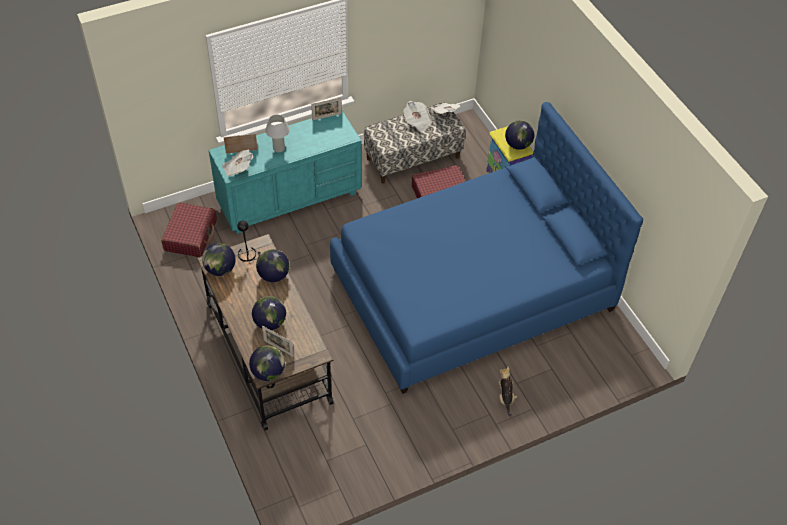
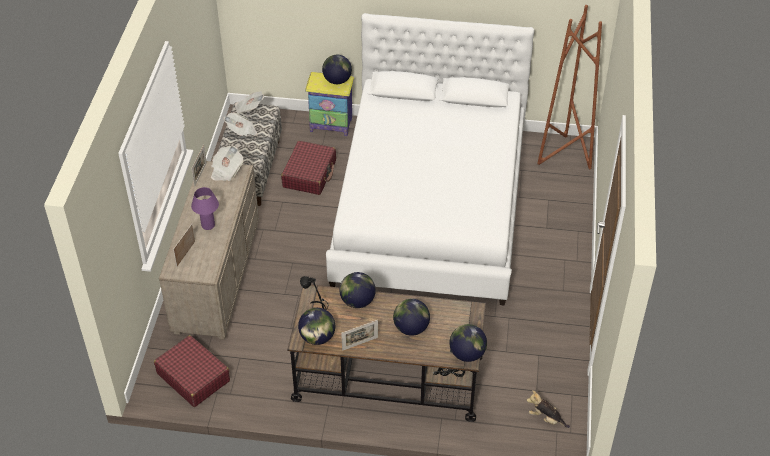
camera: 55 degrees left, 5 degrees down
(237, 169) = (206, 266): newspaper -> newspaper (226, 171)
(278, 348) = (445, 335): picture frame -> picture frame (360, 343)
(279, 148) = (208, 225): white table lamp -> purple table lamp
(289, 199) = (217, 280): turquoise dresser -> beige dresser
(472, 289) = (431, 206): blue bed -> white bed
(505, 397) = (555, 241): plush toy -> plush toy (546, 418)
(617, 356) = (565, 156): none -> brown clothes rack

